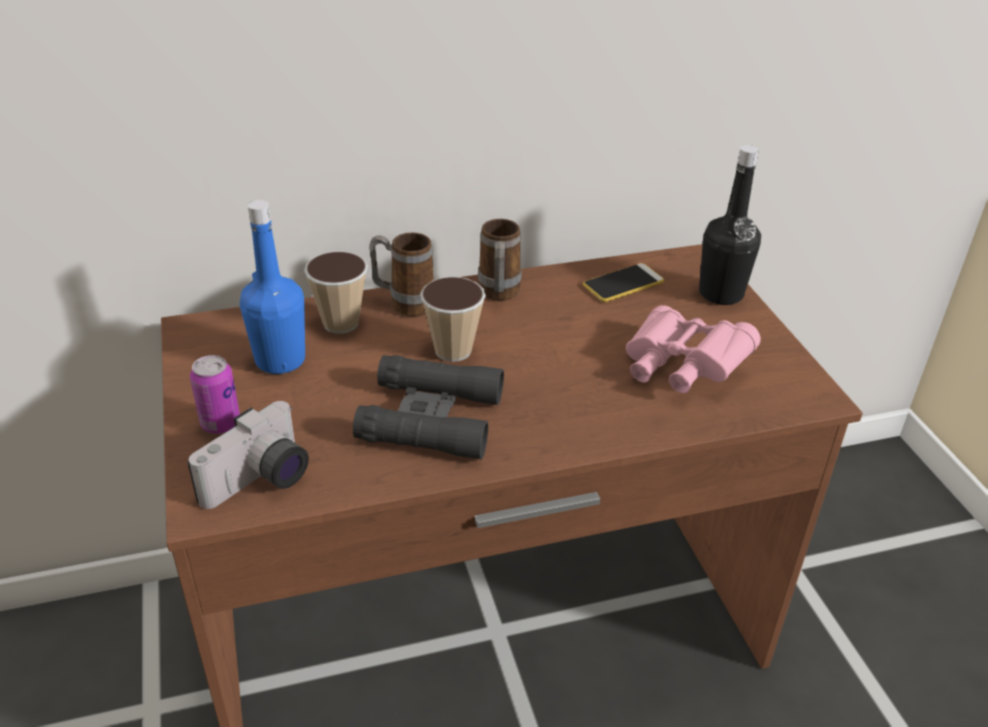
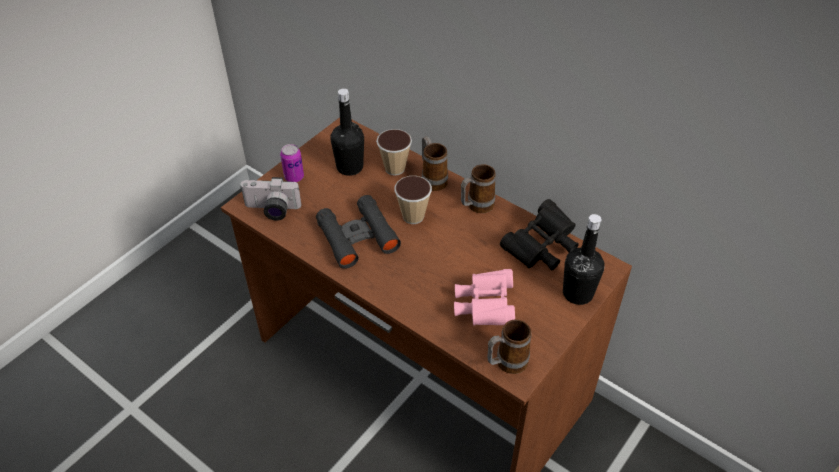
camera: 55 degrees right, 10 degrees up
(280, 360) = (350, 167): blue bottle -> black bottle
(623, 283) = (541, 248): phone -> black binoculars
(790, 397) = (506, 363): none -> mug

